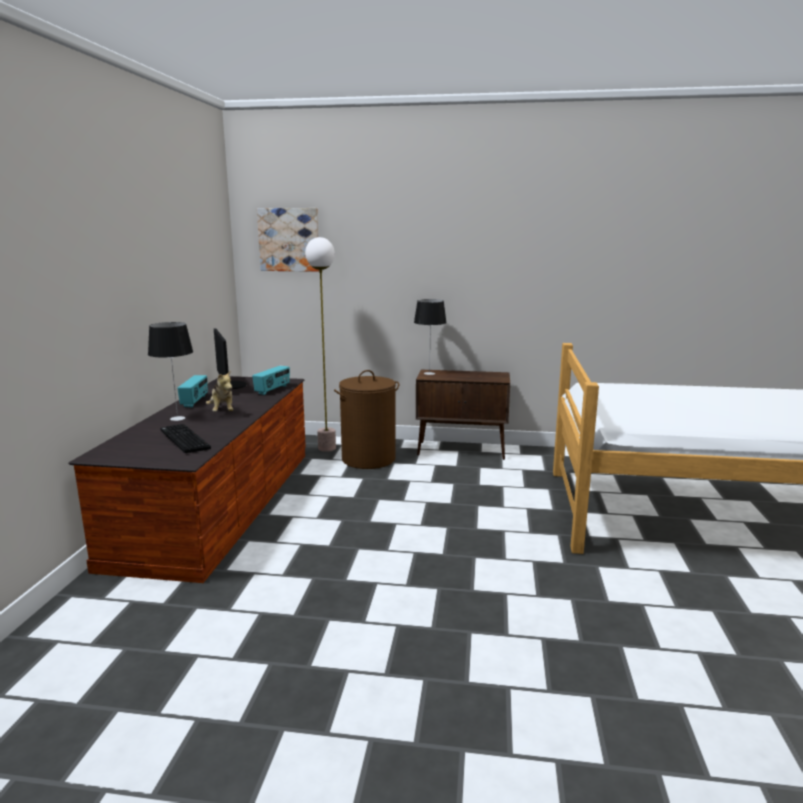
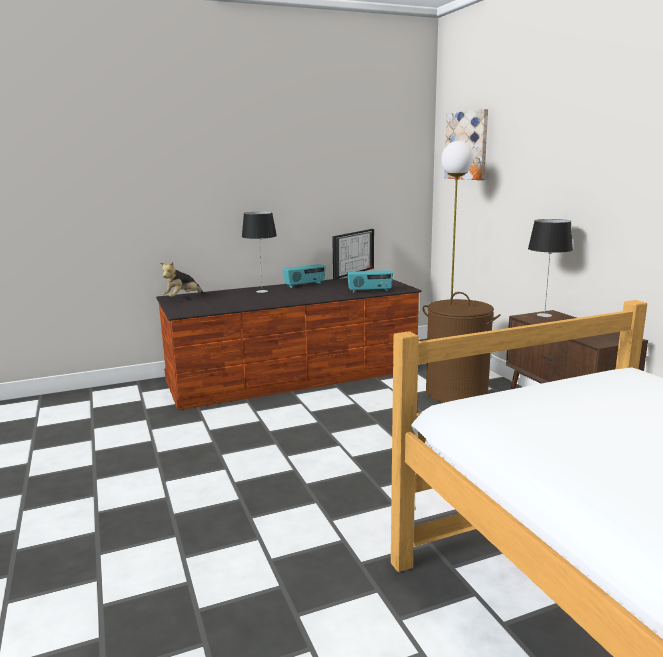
camera: 60 degrees right, 0 degrees up
(183, 439) = (220, 302): keyboard -> none
(222, 411) = (293, 295): plush toy -> plush toy (182, 298)

